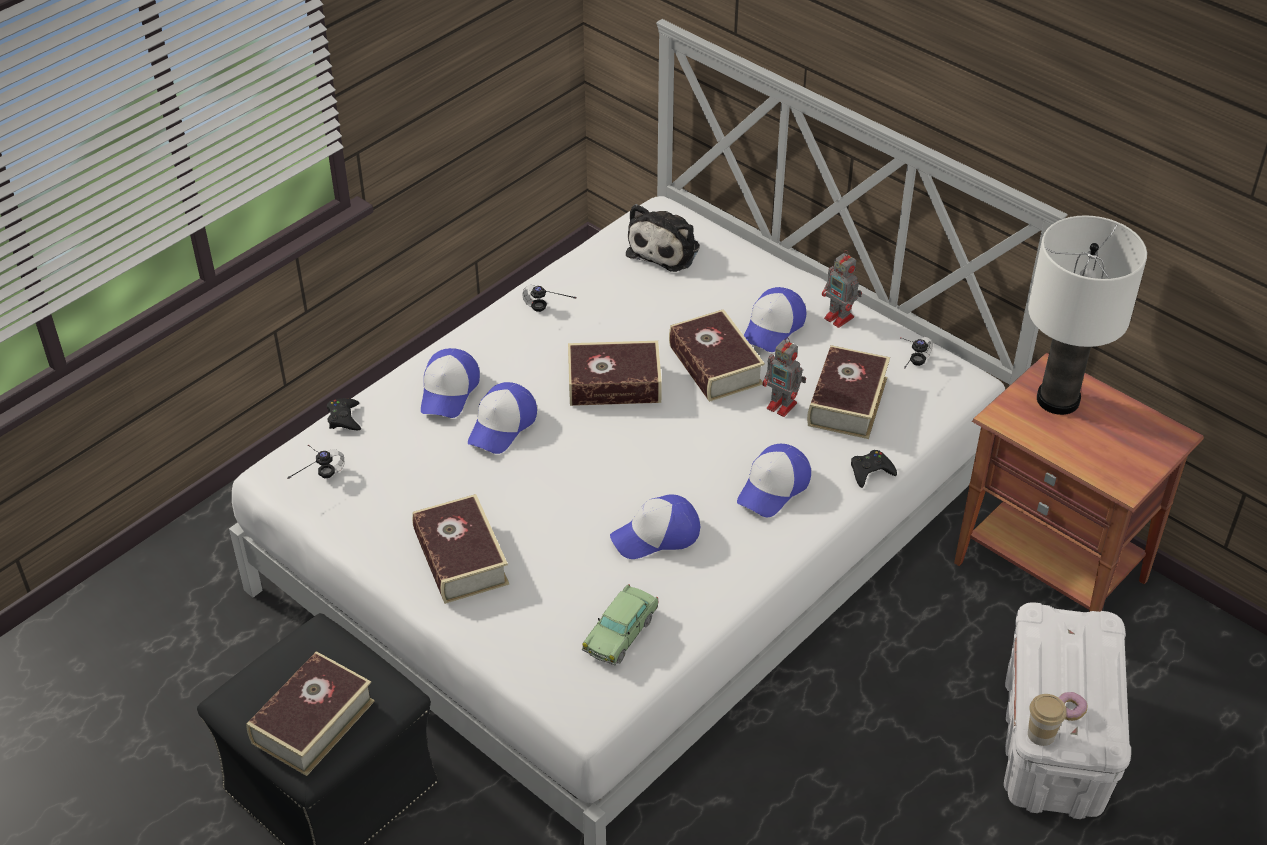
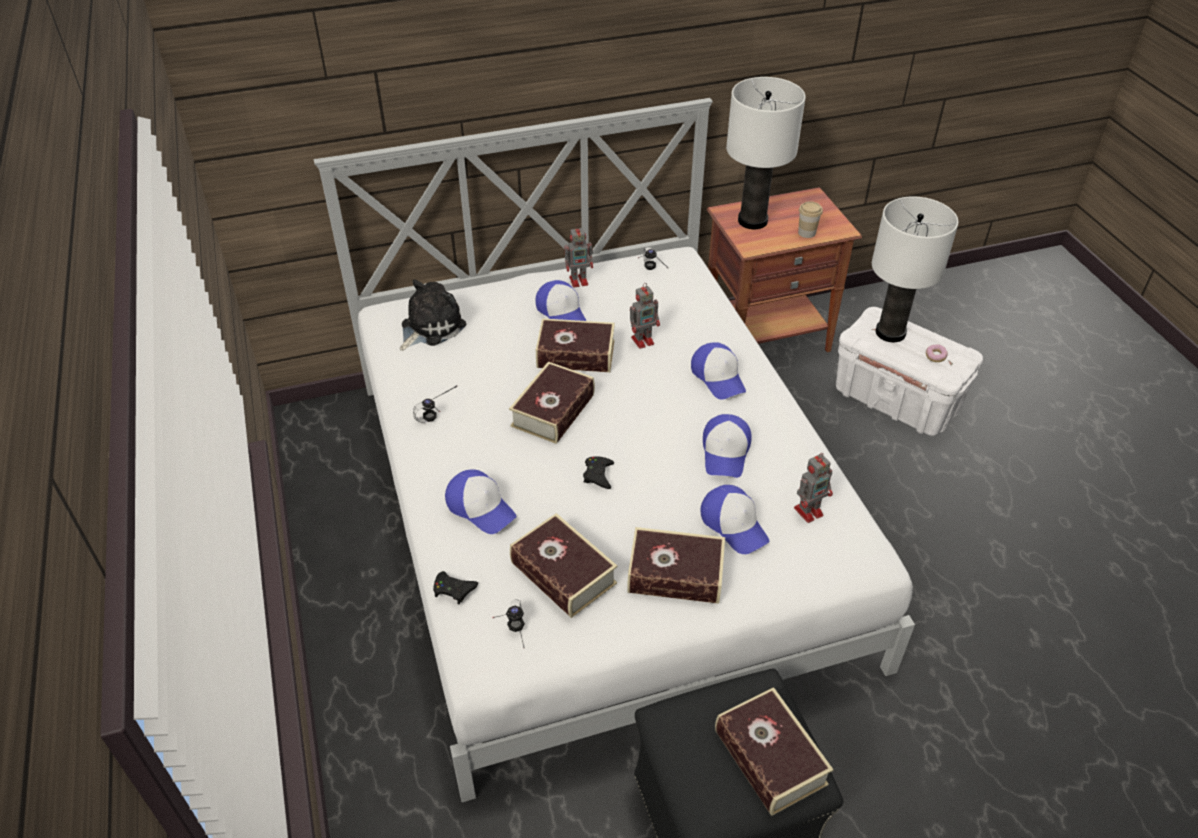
camera: 60 degrees left, 0 degrees up
(502, 425) = (549, 489): cap -> cap (734, 524)
(620, 633) = (809, 511): toy car -> toy robot
(666, 249) = (430, 327): plush toy -> plush toy turned 105 degrees counterclockwise
(847, 401) = (663, 310): book -> book (563, 573)
(870, 471) = (734, 329): black game controller -> black game controller (598, 475)
(1041, 734) = (947, 376): cup -> cup (806, 233)
(1076, 650) = (891, 333): none -> white table lamp

